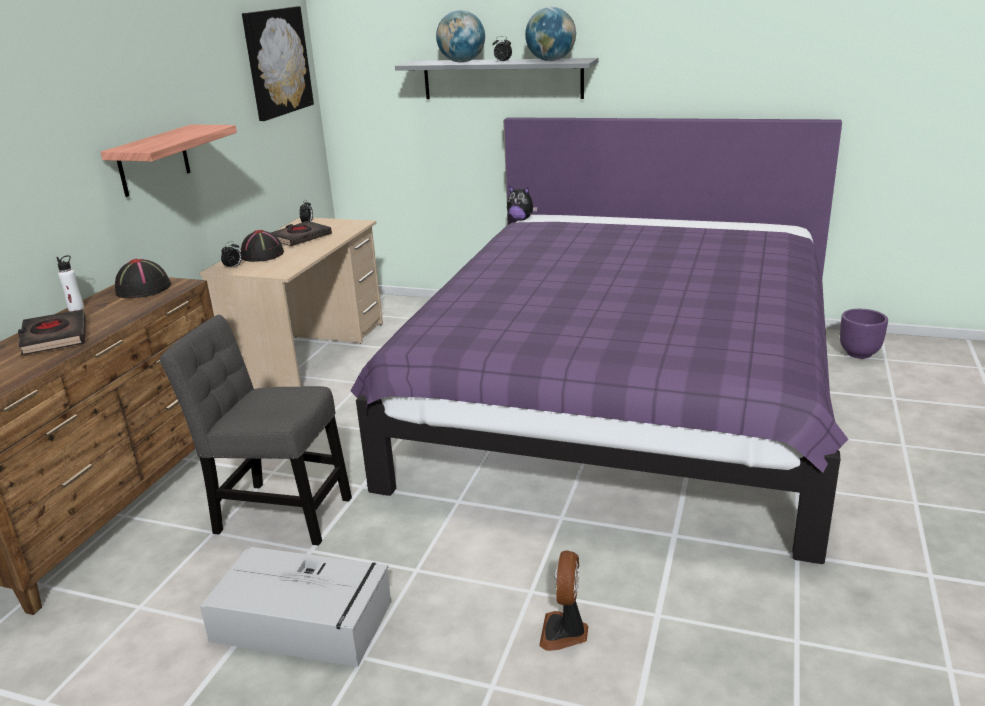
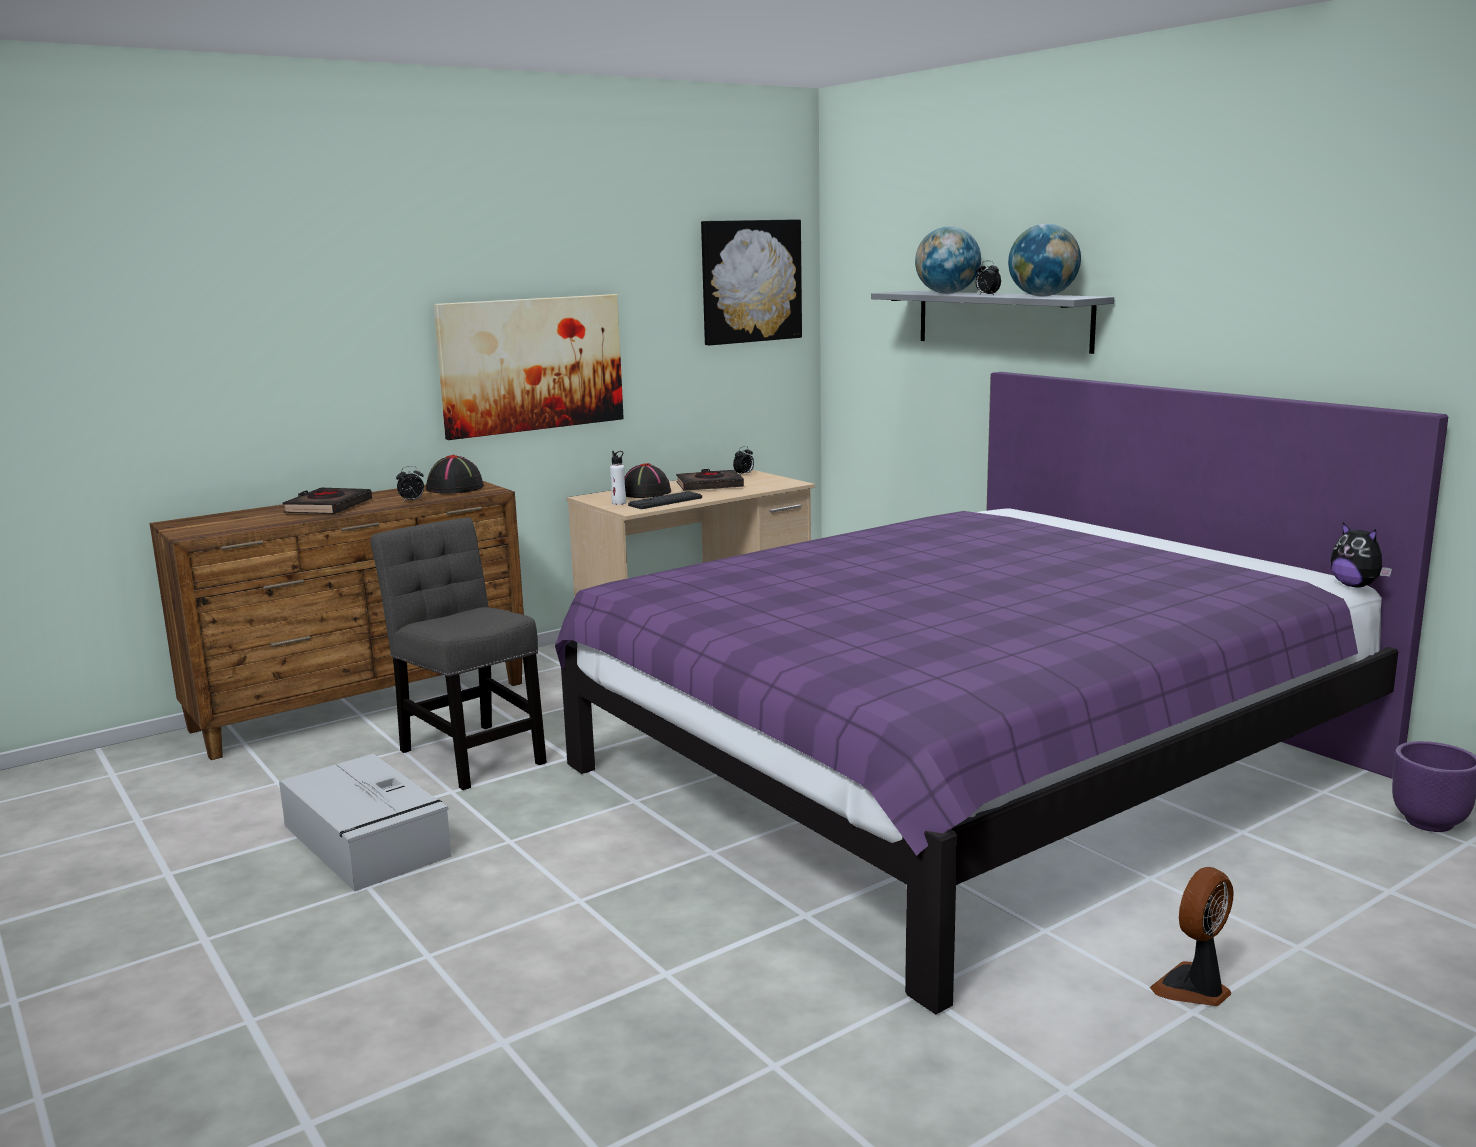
camera: 35 degrees right, 10 degrees down
(76, 309) = (383, 492): white bottle -> white bottle (619, 503)
(153, 160) = (532, 364): shelf -> picture
(233, 267) = (601, 498): alarm clock -> alarm clock (412, 501)
(294, 259) = (665, 501): none -> keyboard
(521, 219) = (982, 510): plush toy -> plush toy (1355, 586)
(565, 632) = (554, 946): fan -> fan (1194, 989)

